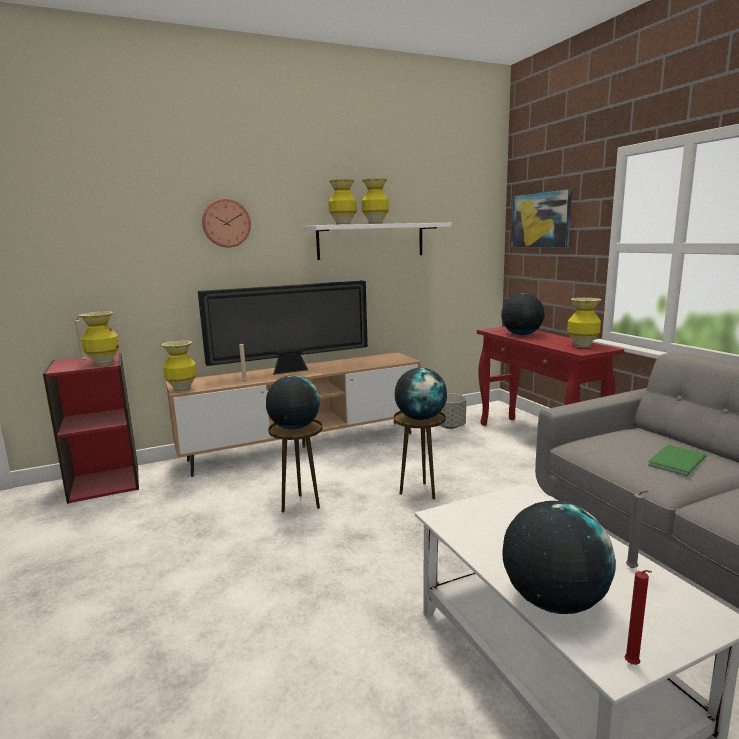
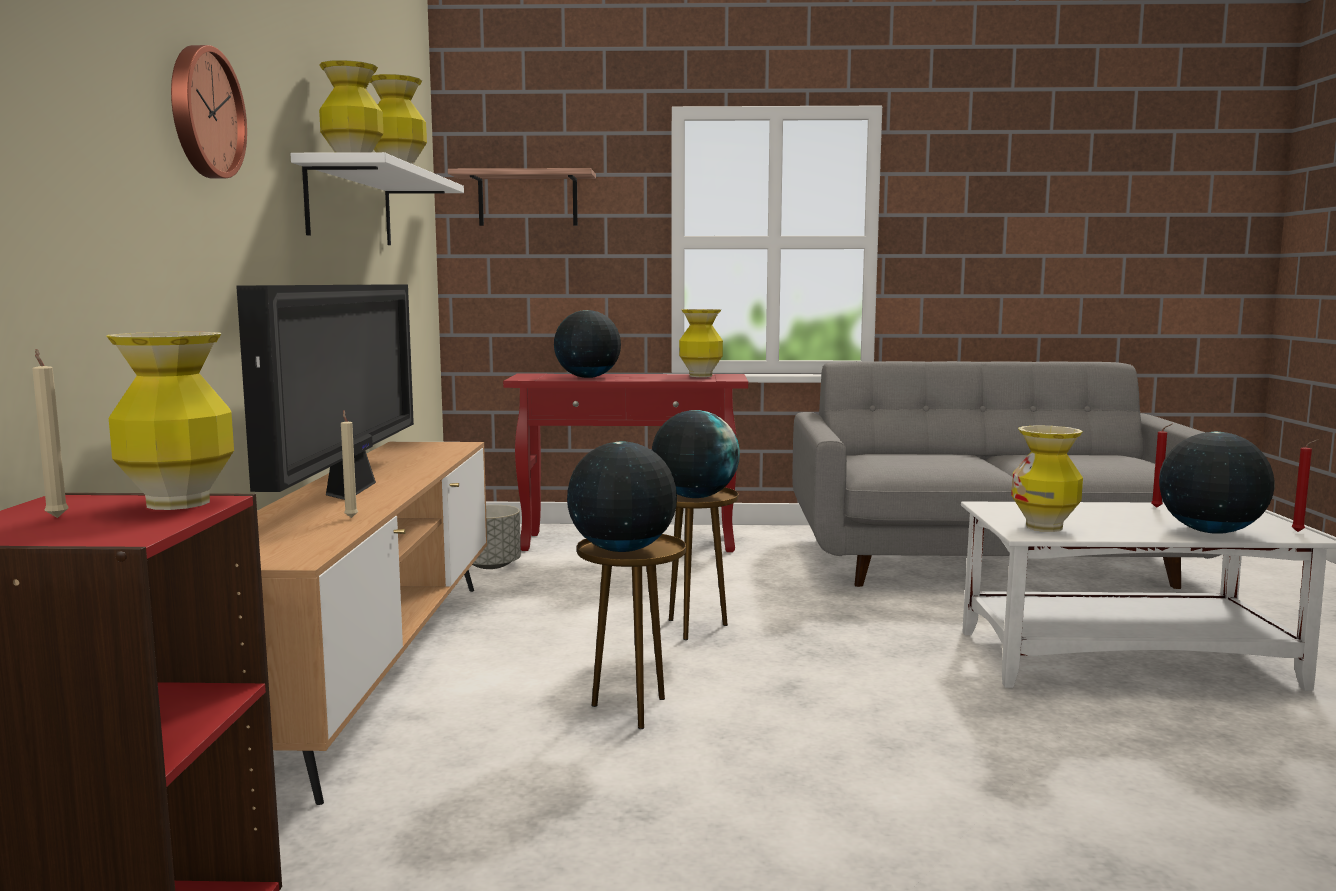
camera: 65 degrees left, 5 degrees down
(182, 389) = (289, 558): vase -> vase (1044, 528)
(540, 220) = (528, 199): picture -> shelf
(632, 569) = (1158, 507): grey candle -> red candle
(674, 461) = (954, 460): green book -> none

